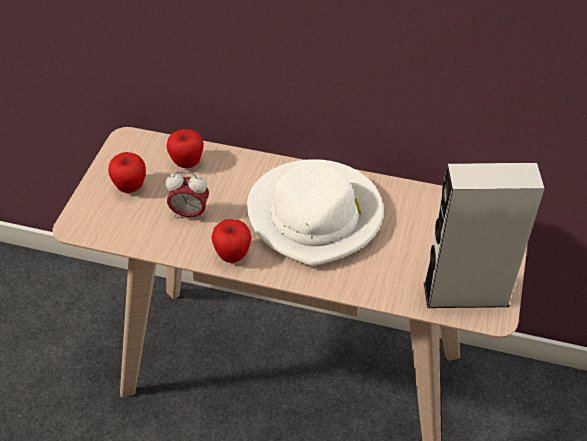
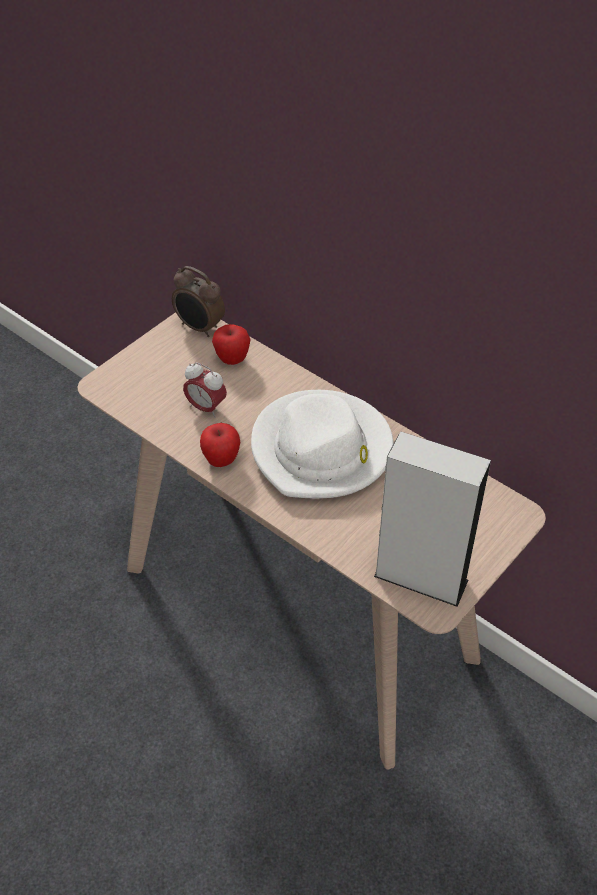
camera: 25 degrees right, 0 degrees up
(130, 187) = (168, 365): apple -> none
(139, 144) = (199, 328): none -> alarm clock

